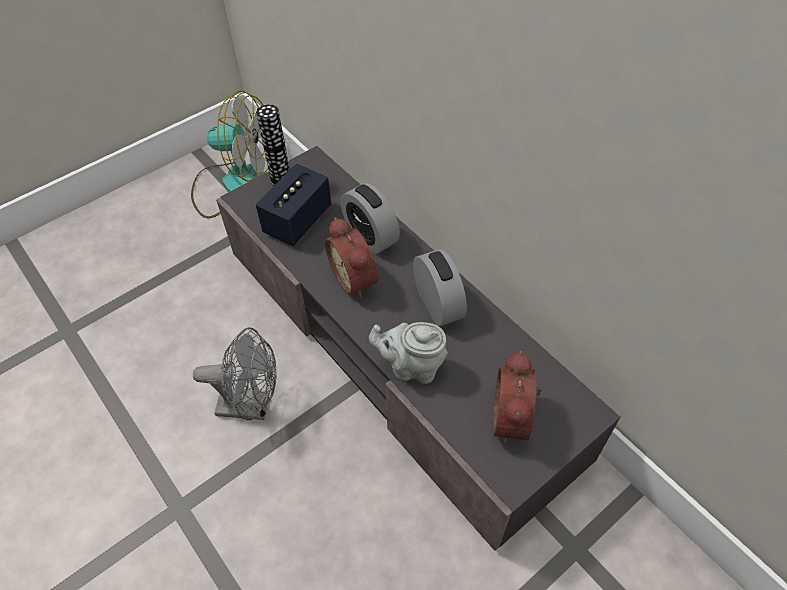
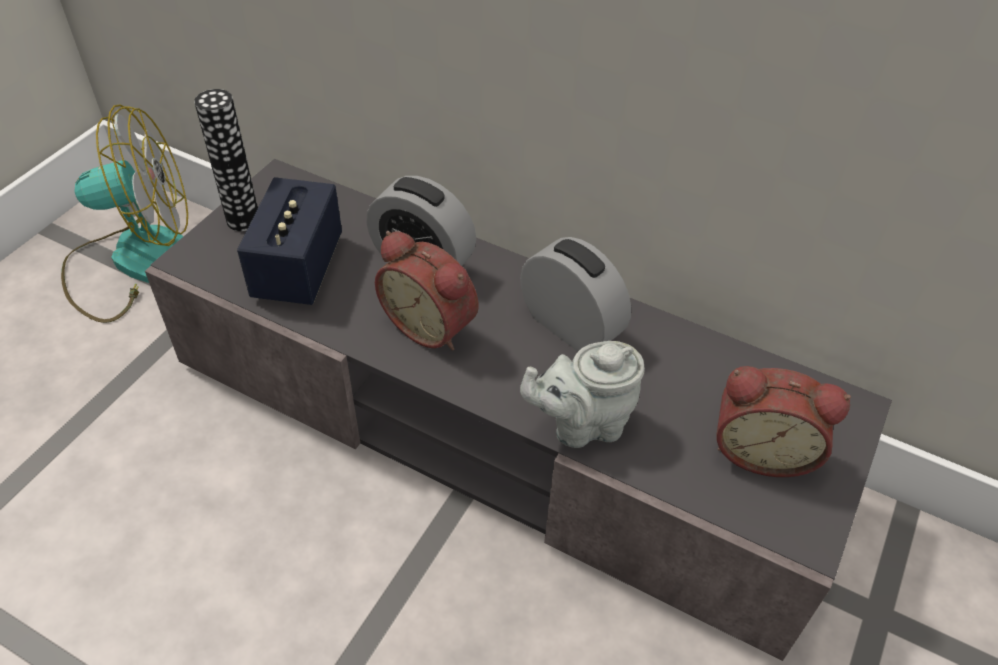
camera: 25 degrees left, 5 degrees down
(252, 405) = (313, 583): grey fan -> none
(514, 419) = (762, 449): alarm clock -> alarm clock turned 60 degrees counterclockwise

